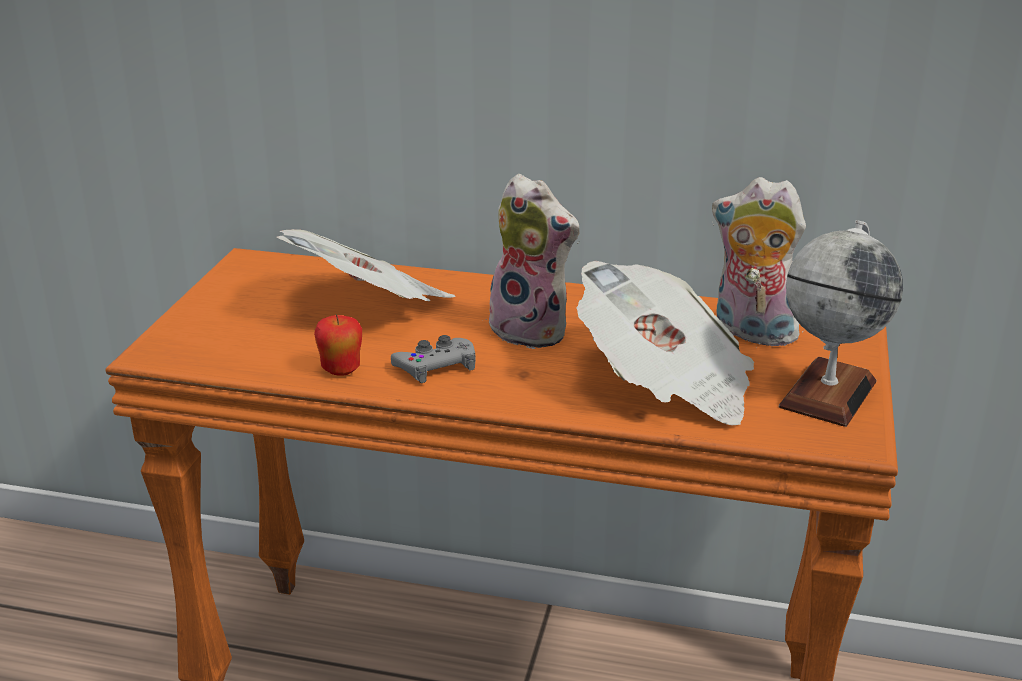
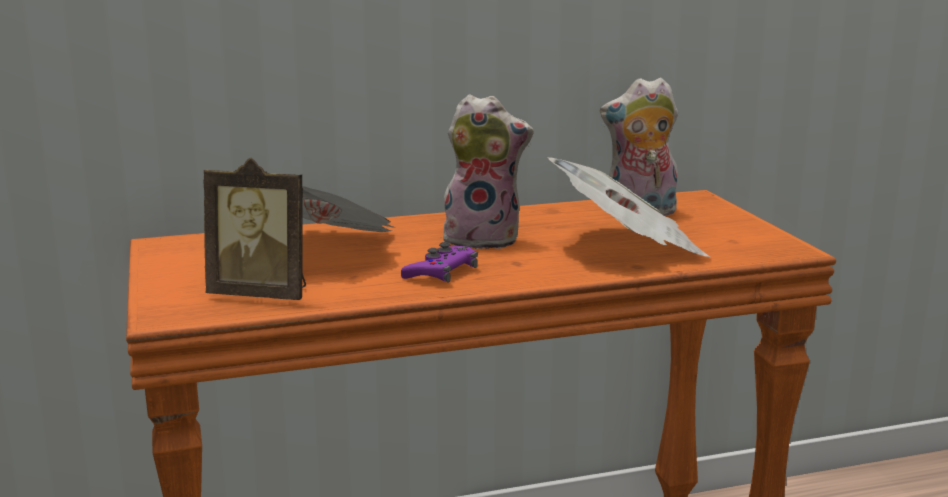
camera: 30 degrees left, 10 degrees down
(254, 349) = (262, 294): none -> picture frame
(341, 370) = (364, 290): apple -> none
(436, 367) = (441, 273): grey game controller -> purple game controller
(827, 393) = (737, 231): globe -> none

